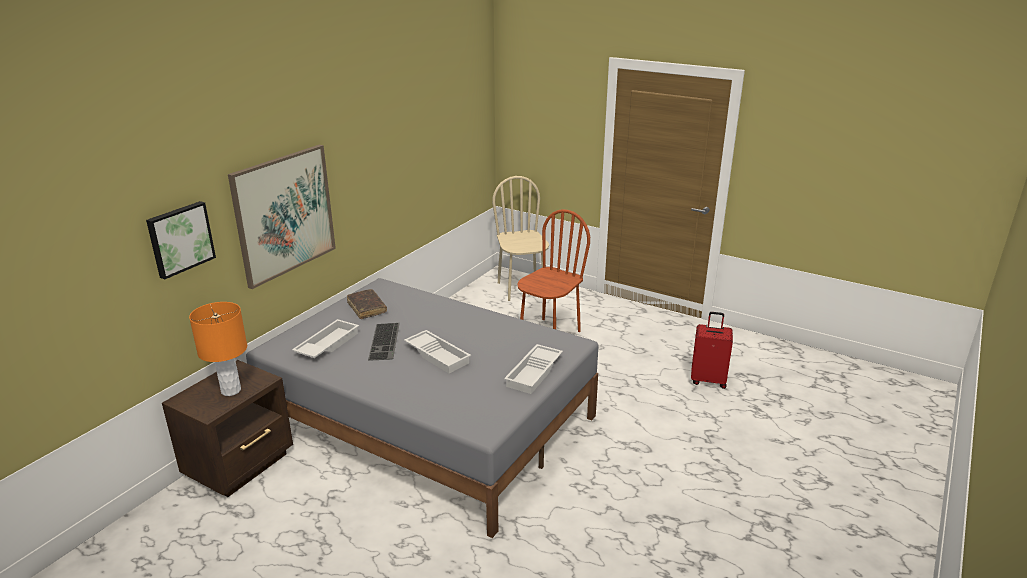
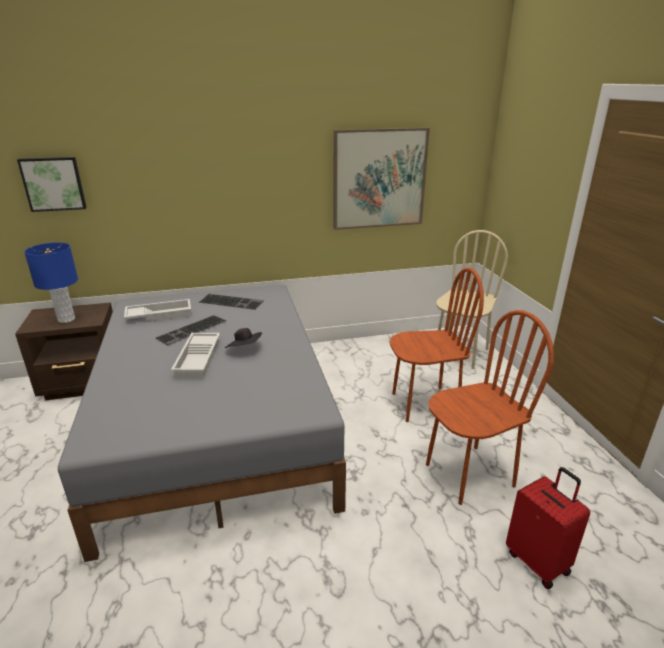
camera: 45 degrees right, 0 degrees up
(231, 390) = (66, 319): orange table lamp -> blue table lamp
(284, 214) = (171, 193): picture -> picture (379, 179)
(367, 308) = (232, 301): brown book -> keyboard
(457, 334) = (245, 349): none -> black hat
(535, 373) = (228, 418): white tray -> none
(628, 359) = (469, 474): none -> brown chair

